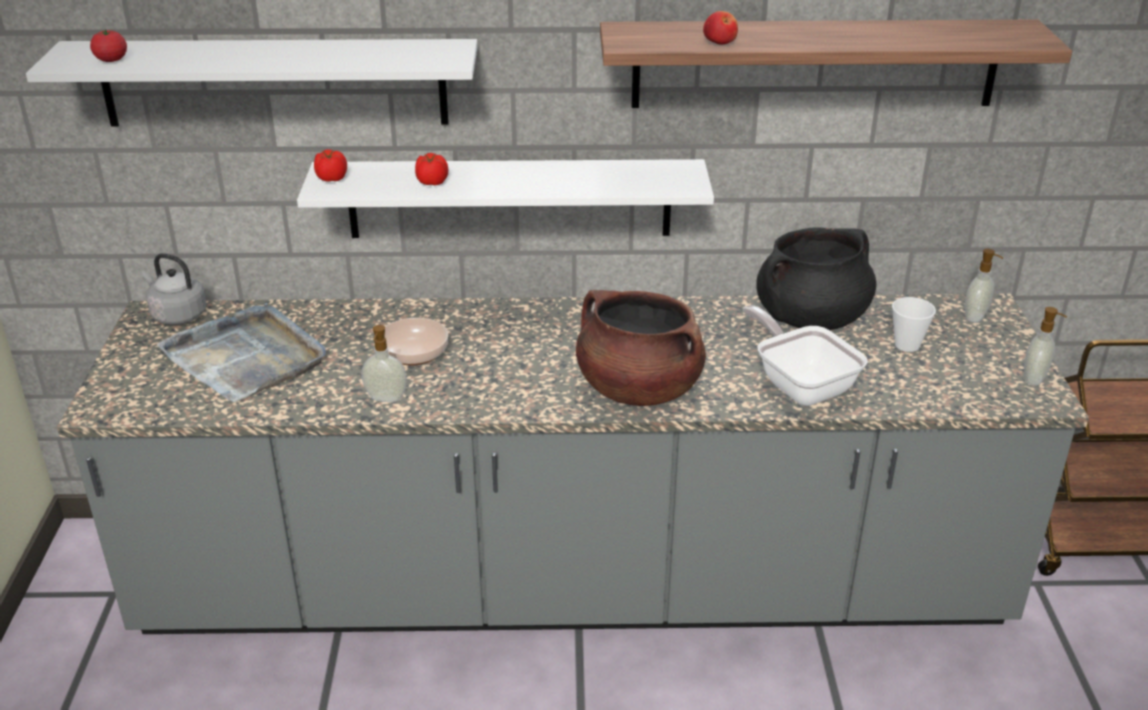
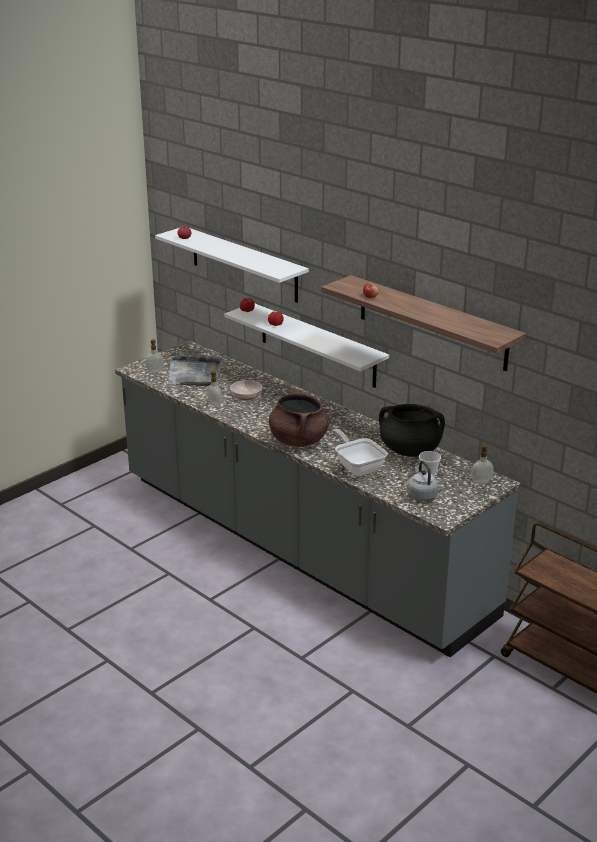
camera: 45 degrees right, 5 degrees down
(177, 315) = (196, 351): grey kettle -> grey kettle (421, 495)
(800, 384) = (358, 467): frying pan -> frying pan turned 45 degrees counterclockwise
(1035, 379) = (454, 510): soap dispenser -> soap dispenser (155, 371)

